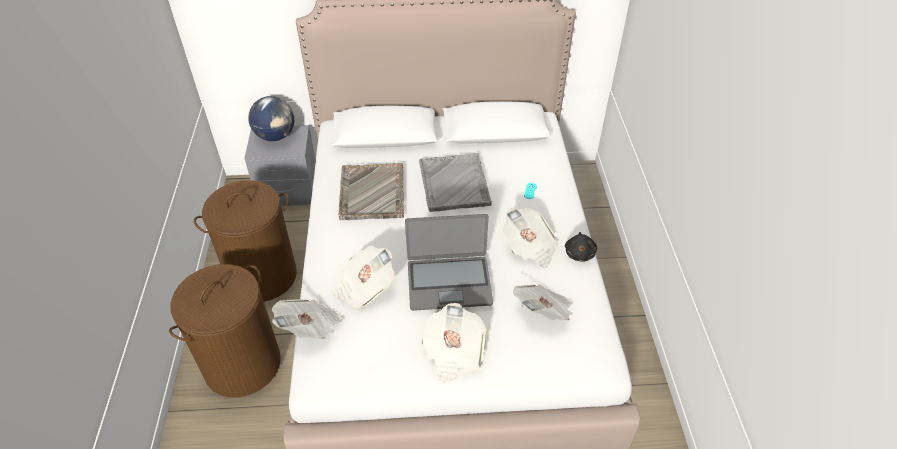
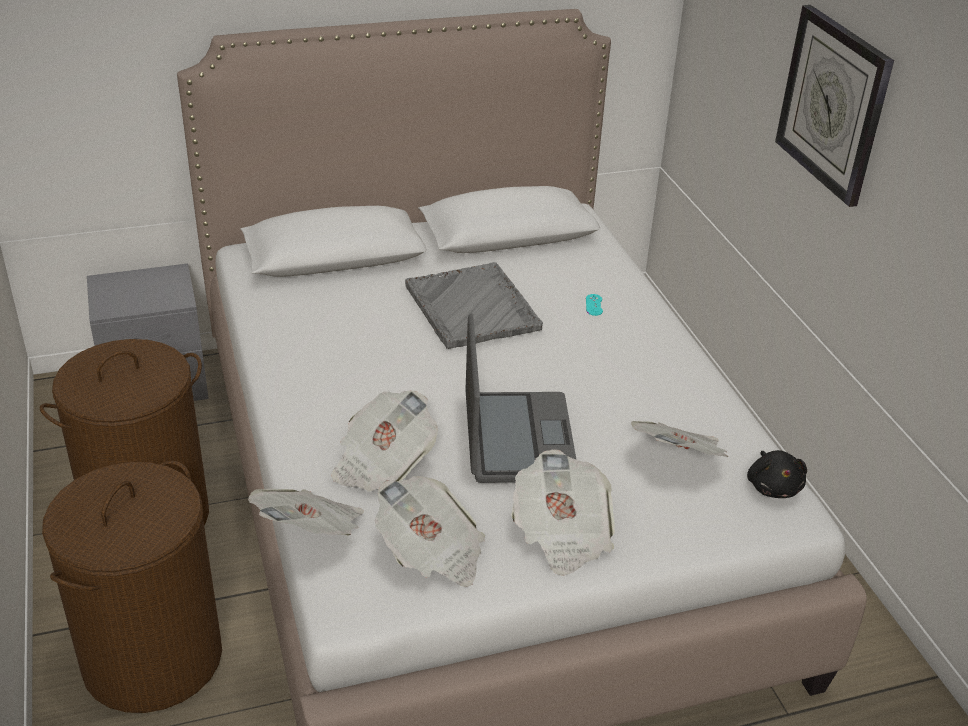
camera: 15 degrees left, 10 degrees down
(276, 136) = (135, 284): globe -> none
(372, 193) = (343, 334): grey tray -> none
(449, 282) = (517, 439): laptop -> laptop turned 75 degrees counterclockwise
(529, 248) = (623, 378): newspaper -> newspaper (431, 553)
(579, 253) = (701, 376): black plush toy -> black plush toy (773, 486)
(692, 91) = (833, 104): none -> wall clock

